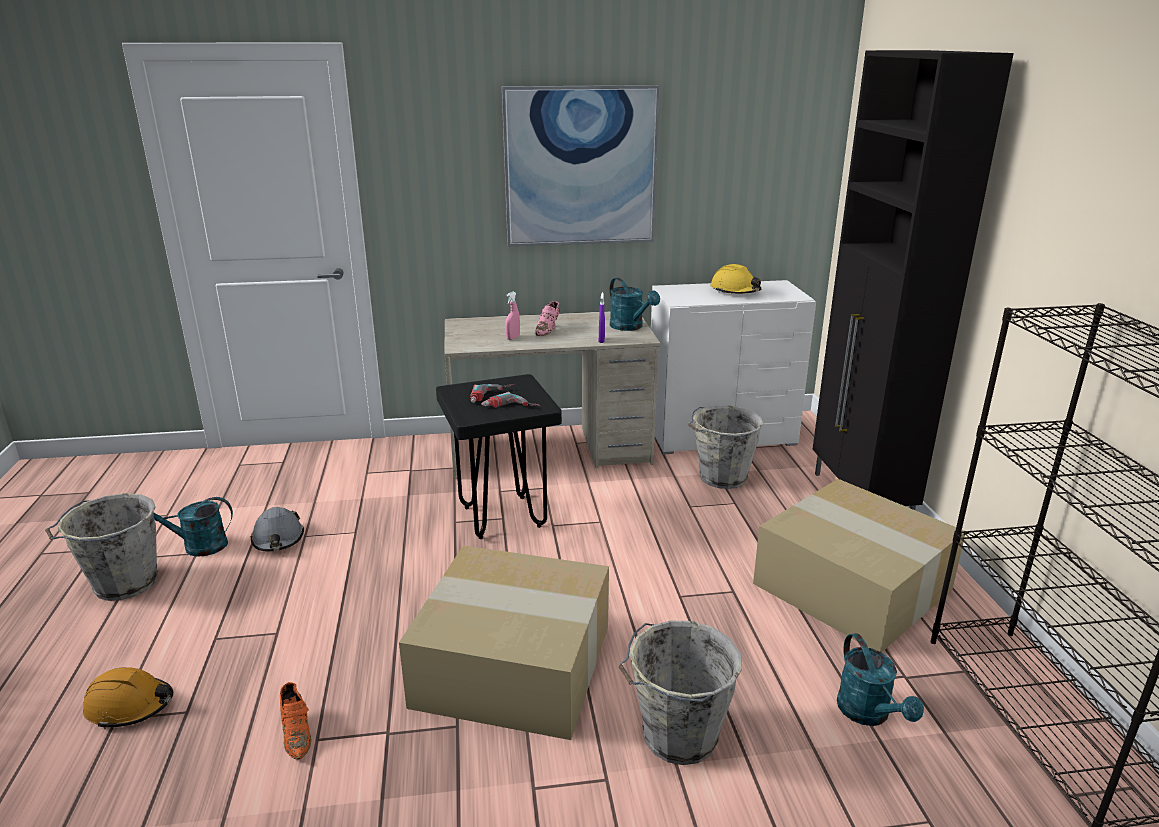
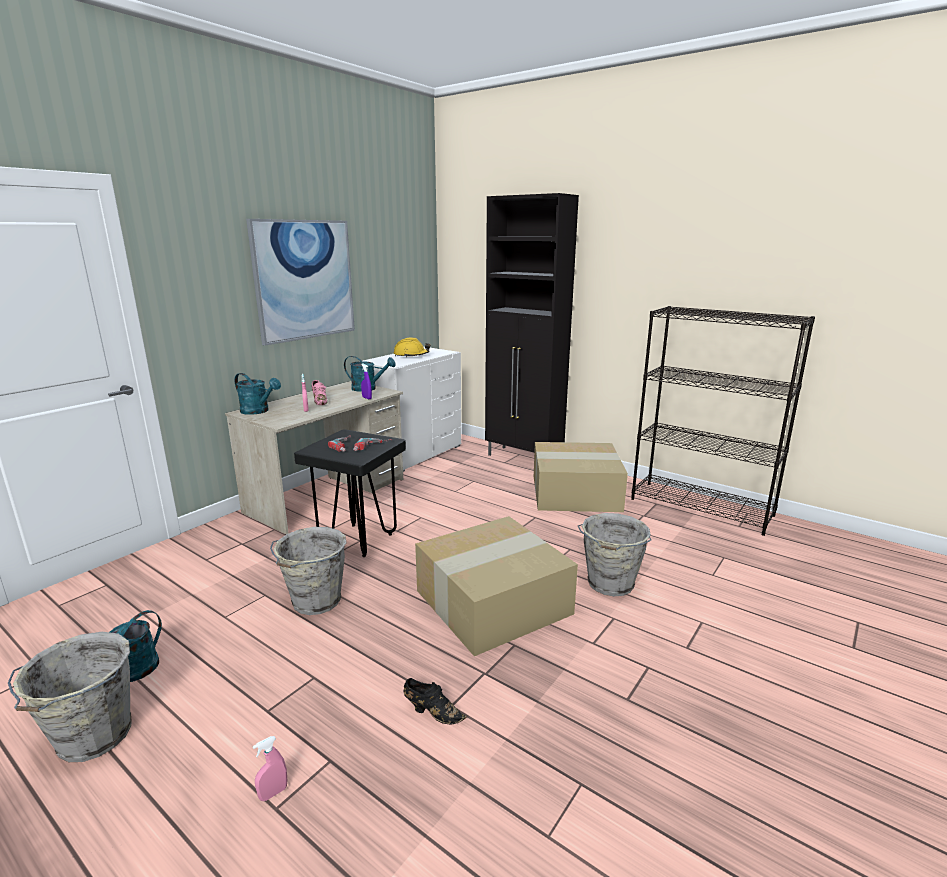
camera: 45 degrees left, 5 degrees down
(130, 706) = (273, 793): orange hard hat -> pink spray bottle
(278, 539) = (203, 630): grey hard hat -> none
(297, 732) = (432, 712): orange shoe -> black shoe
(721, 478) = (448, 473): grey bucket -> grey bucket (315, 602)
(869, 714) = (654, 534): turquoise watering can -> turquoise watering can (258, 411)

